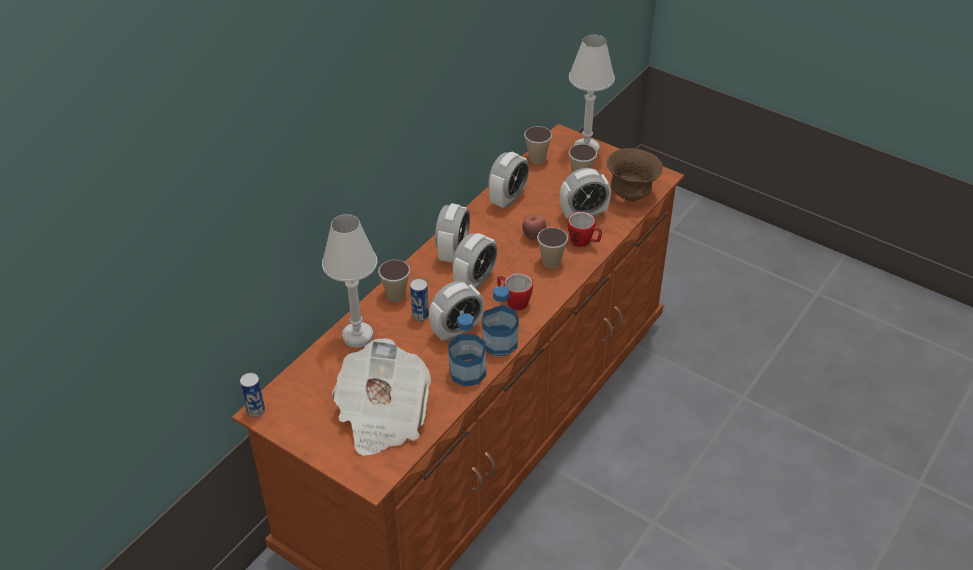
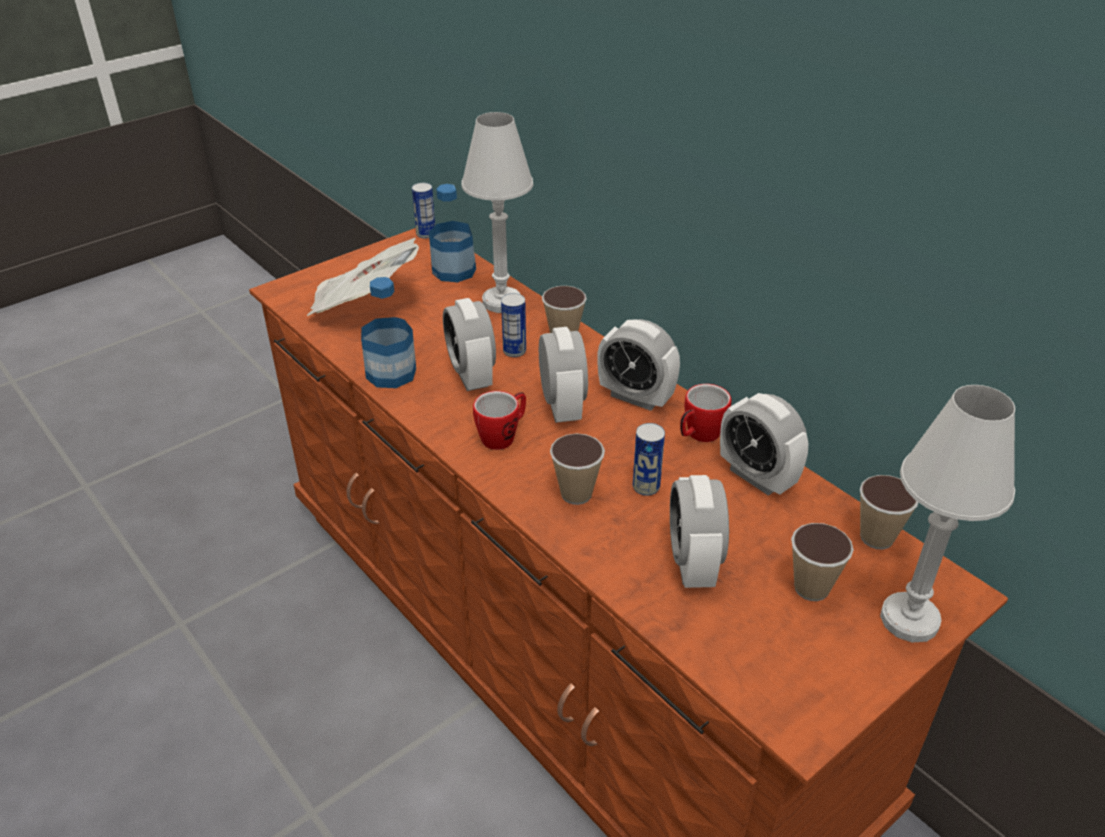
camera: 105 degrees right, 5 degrees down
(474, 281) = (562, 407): alarm clock -> alarm clock turned 150 degrees counterclockwise
(499, 343) = (426, 408): bottle -> bottle (454, 271)
(534, 237) = (646, 487): apple -> can
(584, 242) = (613, 545): mug -> mug (699, 435)
(631, 194) = (744, 654): brown bowl -> none

